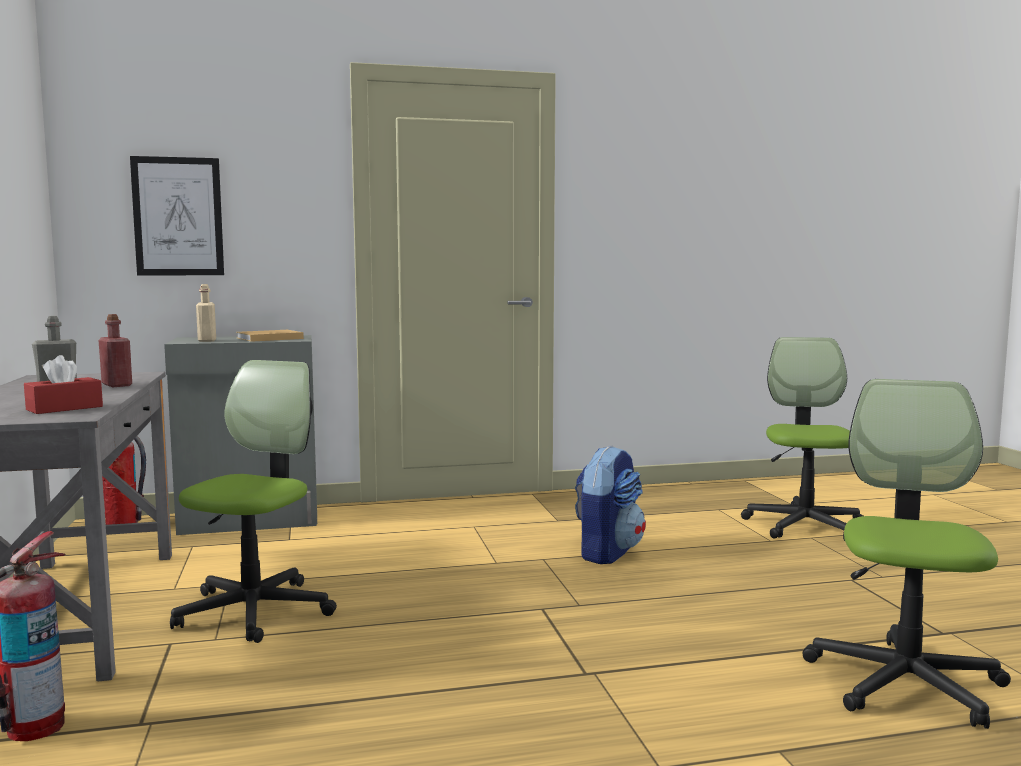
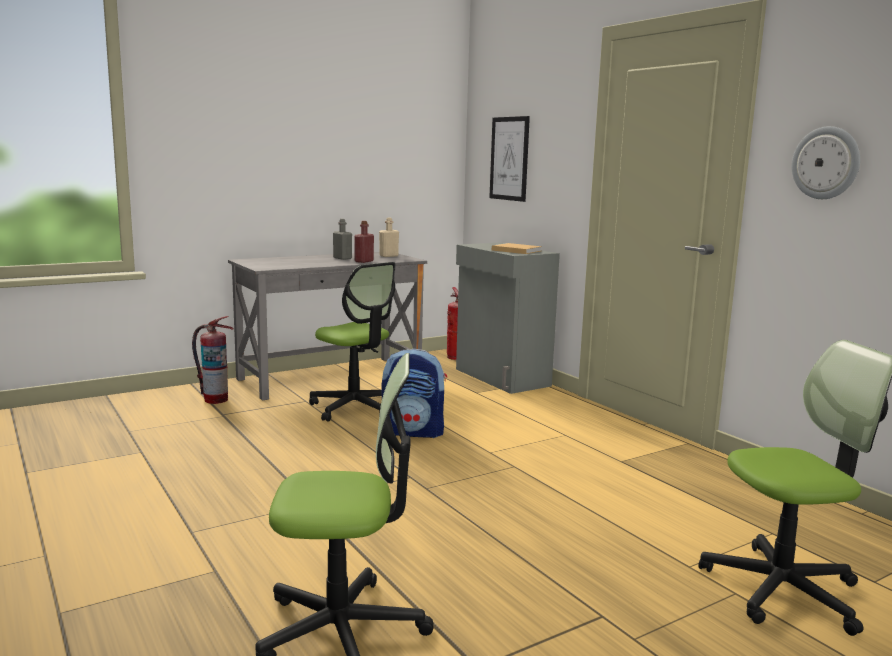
camera: 70 degrees right, 5 degrees up
(64, 408) = (285, 265): red tissue box -> none
(207, 340) = (484, 246): beige bottle -> beige bottle (388, 256)
(254, 611) = (355, 407): office chair -> office chair turned 45 degrees clockwise
(607, 552) = (556, 488): backpack -> backpack (414, 432)
(626, 218) = (826, 163): none -> wall clock

